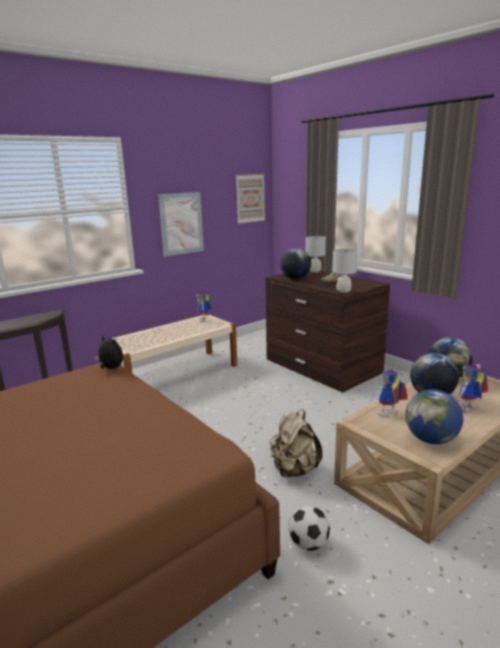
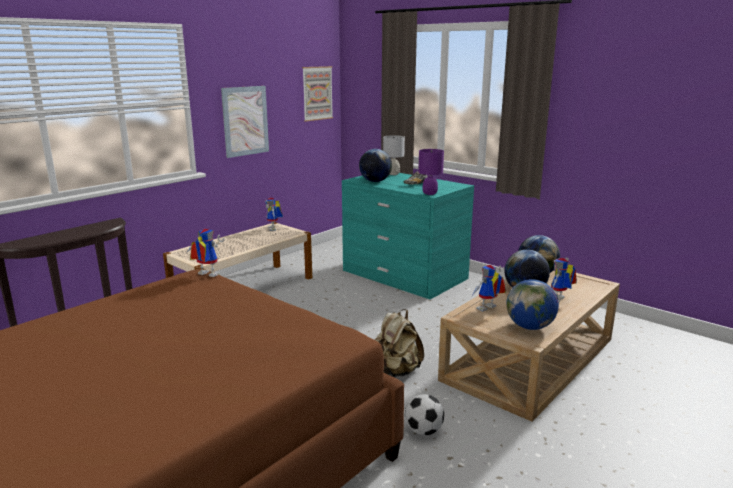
camera: 10 degrees left, 0 degrees up
(110, 368) = (205, 275): plush toy -> toy robot
(322, 365) = (404, 274): brown dresser -> turquoise dresser
(343, 292) = (429, 194): grey table lamp -> purple table lamp

